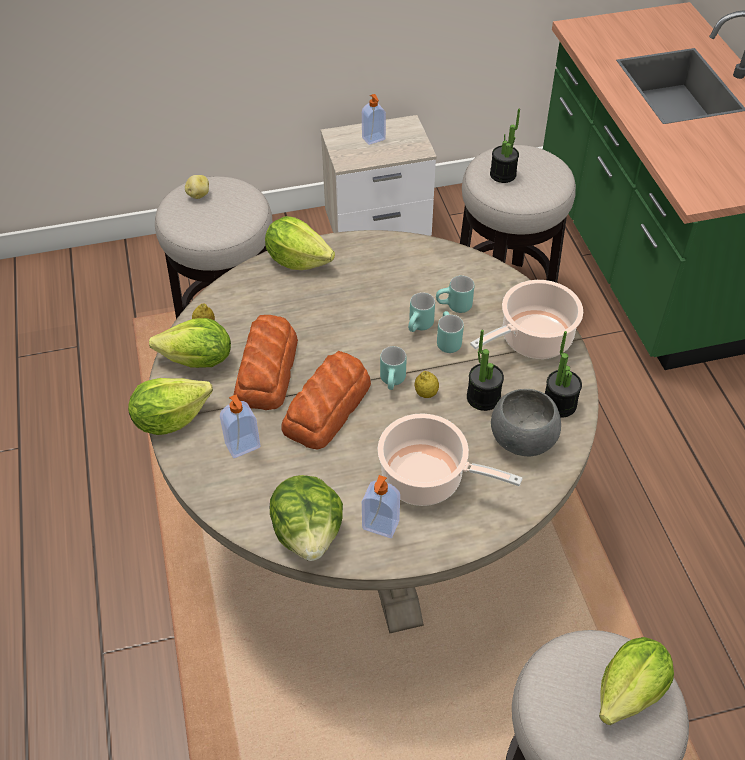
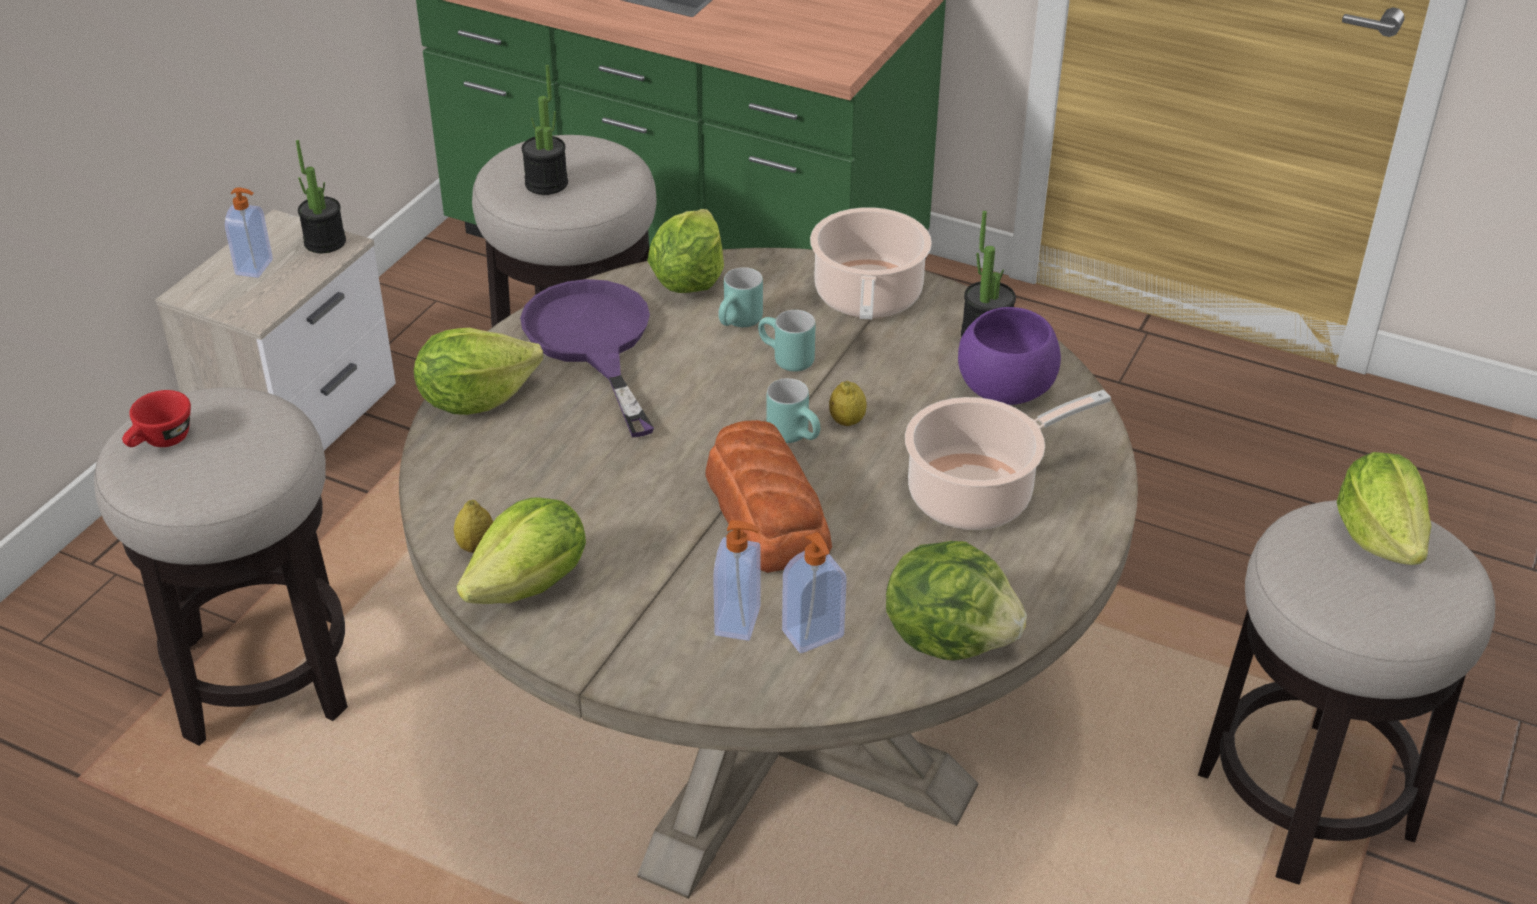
camera: 50 degrees left, 10 degrees down
(170, 419) = (602, 667): lettuce -> lettuce (688, 280)
(198, 195) = (161, 441): potato -> red cup
(267, 370) = (634, 529): bread -> none
(380, 268) = (593, 342): none -> purple frying pan
(380, 526) = (1005, 570): soap dispenser -> soap dispenser (814, 635)
(420, 327) = (736, 367): turquoise mug -> none
(483, 397) = (908, 383): potted plant -> potted plant (325, 242)
(522, 439) = (1004, 391): grey bowl -> purple bowl

